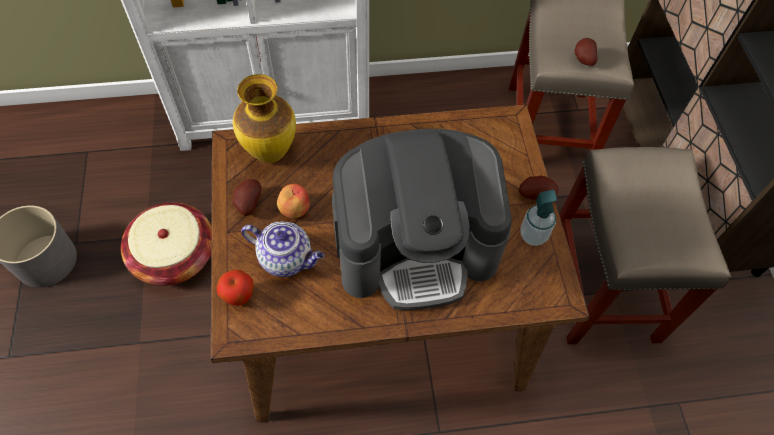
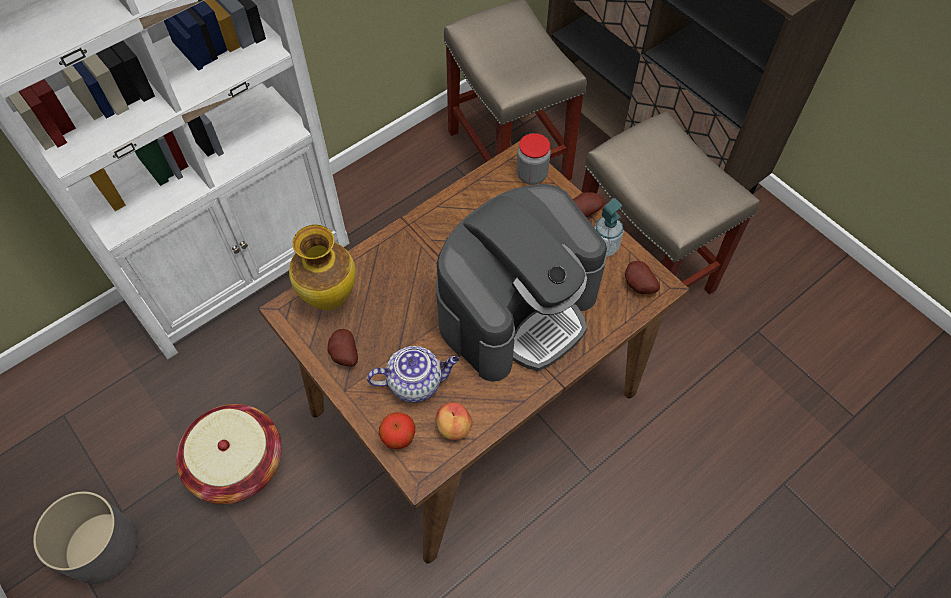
camera: 30 degrees left, 0 degrees up
(294, 209) = (390, 336): apple -> apple (453, 428)
(512, 139) = (531, 175): none -> jar
(582, 59) = (532, 76): potato -> potato (638, 286)

